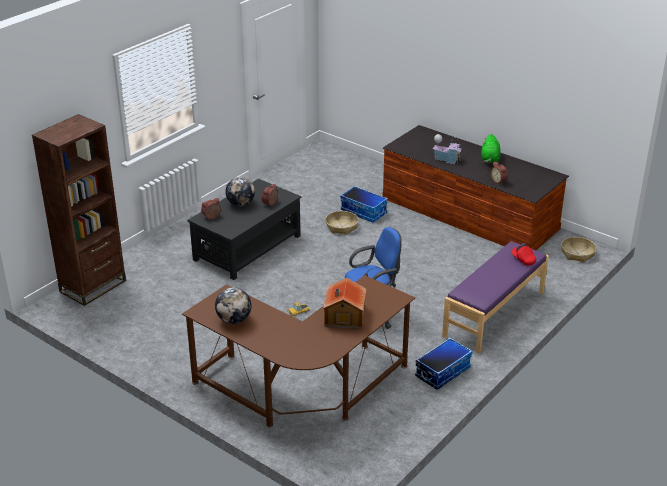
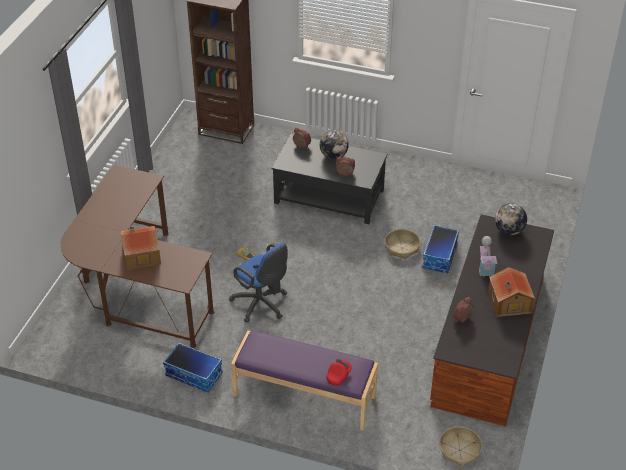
camera: 70 degrees right, 10 degrees up
(234, 320) = (114, 194): globe -> globe (509, 231)
(490, 160) = (508, 303): green plush toy -> toy house

